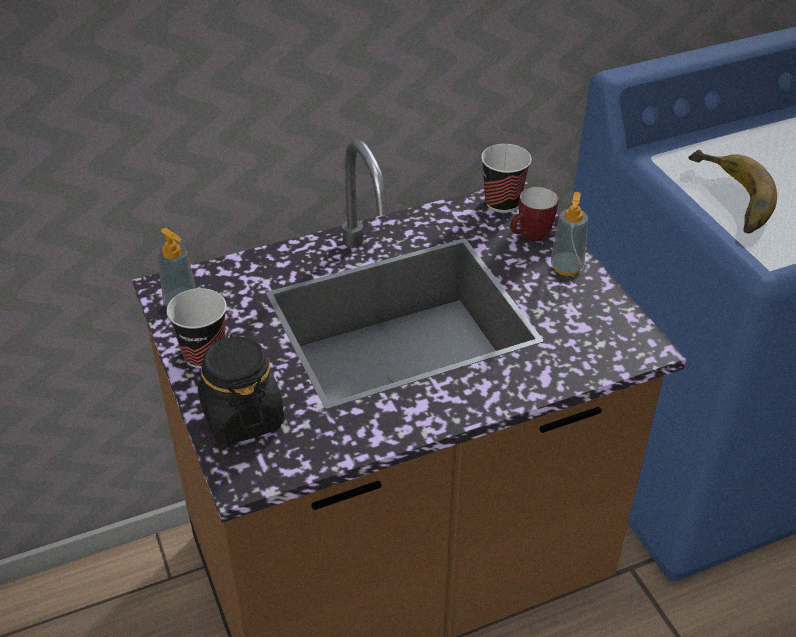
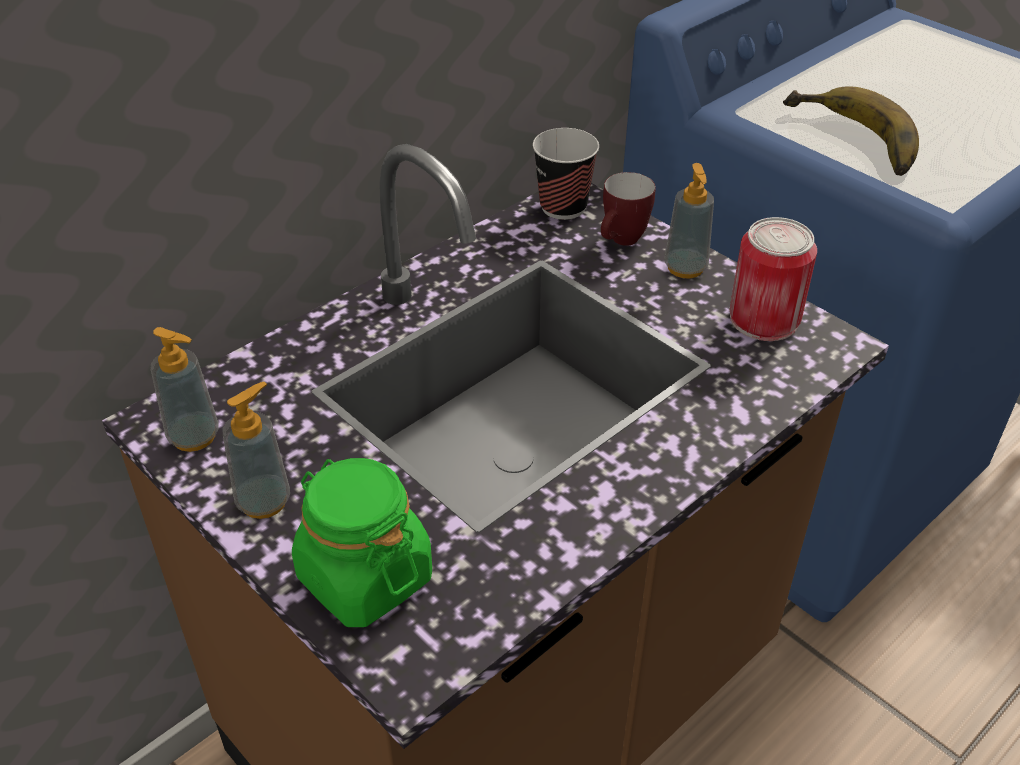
camera: 20 degrees left, 0 degrees up
(204, 354) = (264, 501): cup -> soap dispenser
(242, 416) = (364, 577): black jar -> green jar
(602, 317) = (764, 319): none -> can

